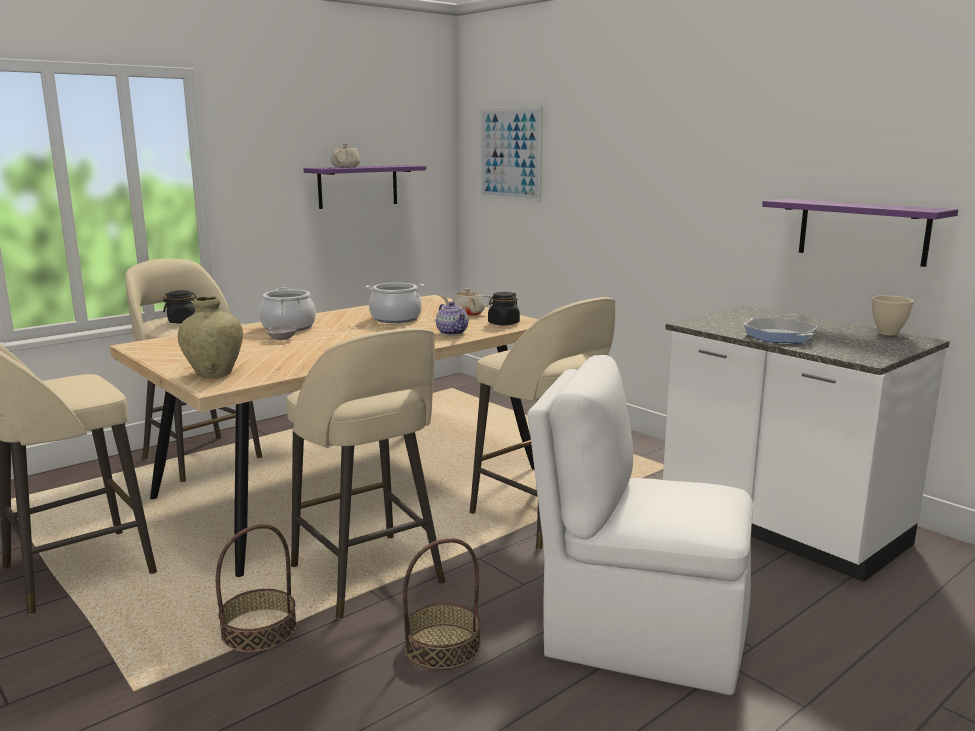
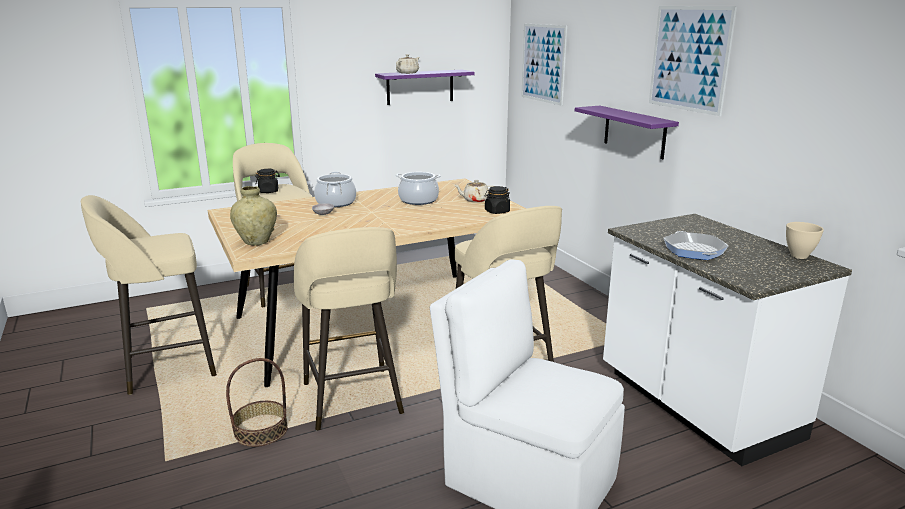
camera: 15 degrees right, 5 degrees up
(442, 647) = (377, 464): basket -> none
(453, 333) = (451, 218): teapot -> none
(713, 132) = (689, 59): none -> picture
(862, 231) = (799, 159): purple shelf -> purple shelf (634, 132)

